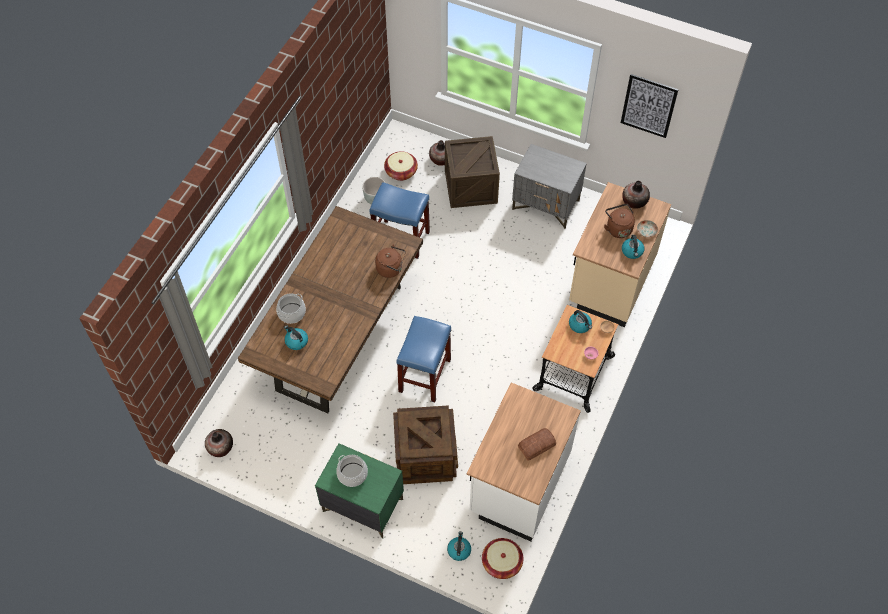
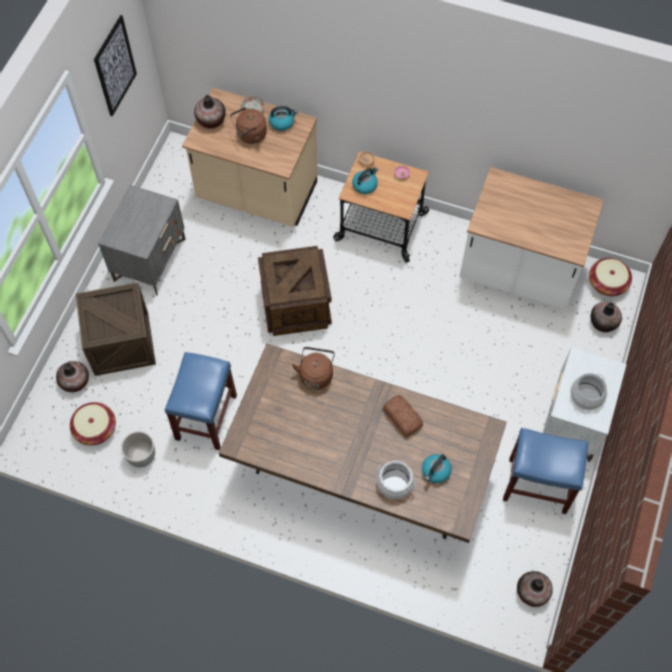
camera: 95 degrees left, 5 degrees up
(362, 505) = (573, 421): green nightstand -> white nightstand
(425, 376) = (402, 372): blue stool -> blue stool (538, 485)
(426, 456) = (503, 362): crate -> crate (296, 304)
(459, 550) = (603, 322): kettle -> vase
(537, 446) = (540, 202): bread -> bread (402, 417)

